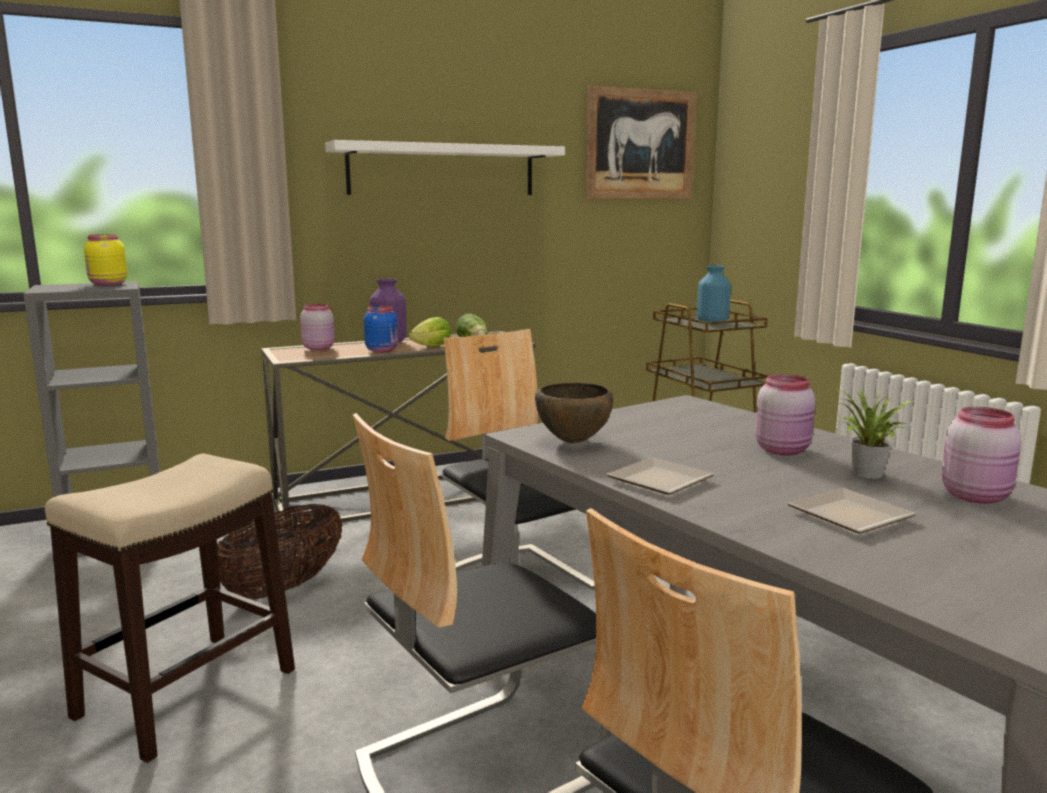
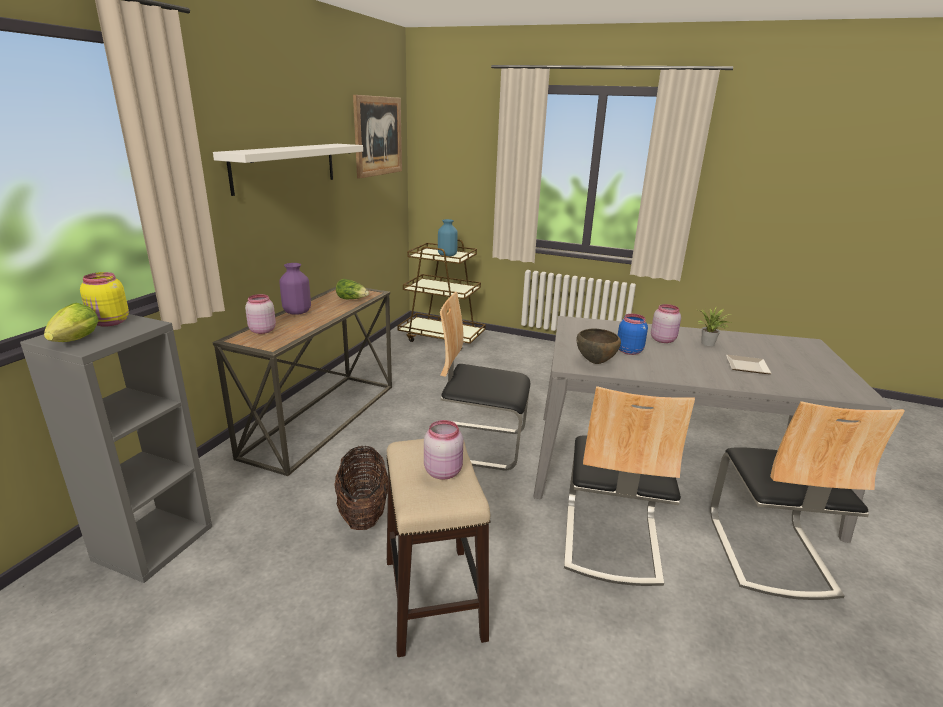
camera: 45 degrees left, 10 degrees up
(382, 350) = (316, 321): blue jar -> blue jar (629, 351)
(429, 347) = (335, 310): lettuce -> lettuce (74, 342)
(656, 481) = (671, 373): plate -> none
(976, 496) = (748, 343): pink jar -> pink jar (443, 471)

